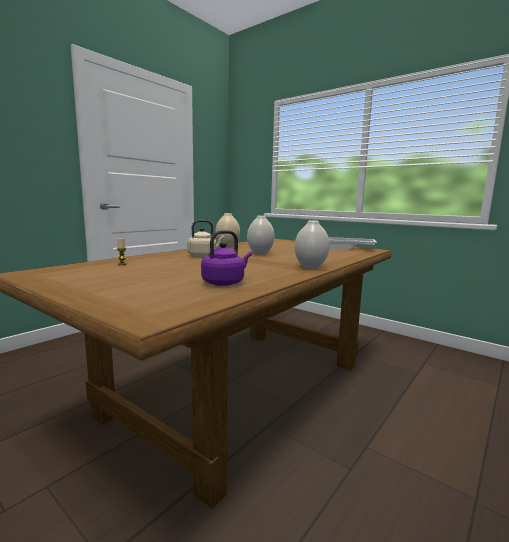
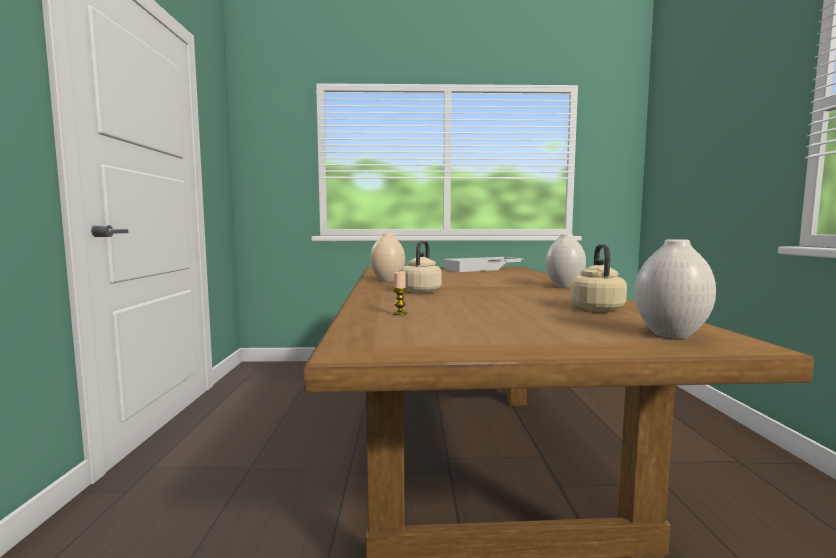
camera: 40 degrees left, 5 degrees down
(225, 283) = (596, 308): purple kettle -> beige kettle
(260, 253) = (456, 282): white vase -> white vase (671, 335)

